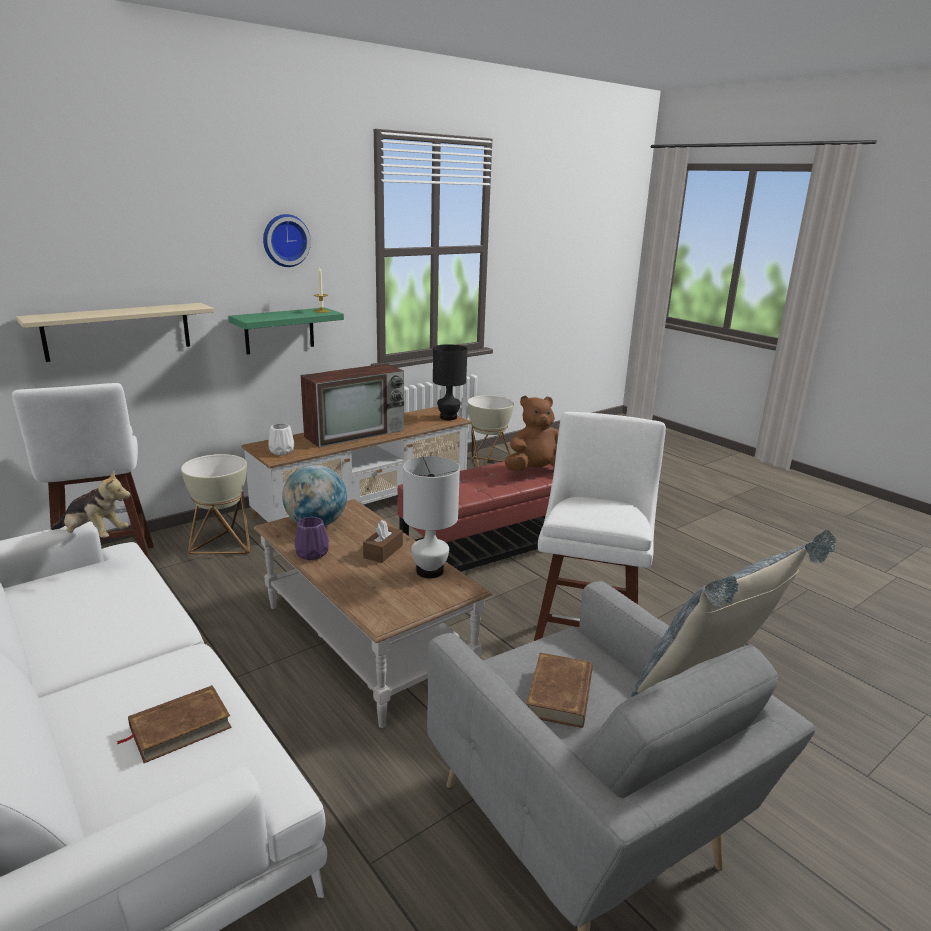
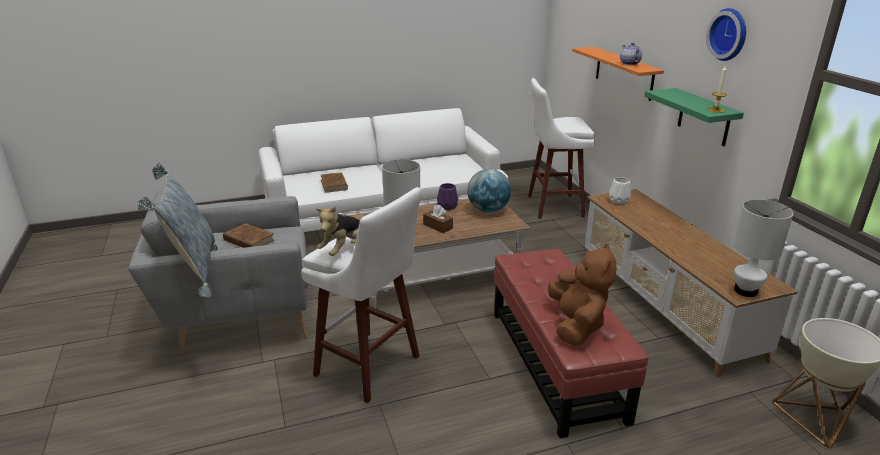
camera: 110 degrees right, 5 degrees up
(94, 535) = (476, 151): plush toy -> plush toy (345, 249)
(118, 331) = (624, 73): beige shelf -> orange shelf
(161, 308) = (629, 63): none -> teapot
(223, 545) = (582, 238): planter -> none
(356, 433) = (672, 233): television -> none
(448, 417) = (746, 291): black table lamp -> white table lamp

